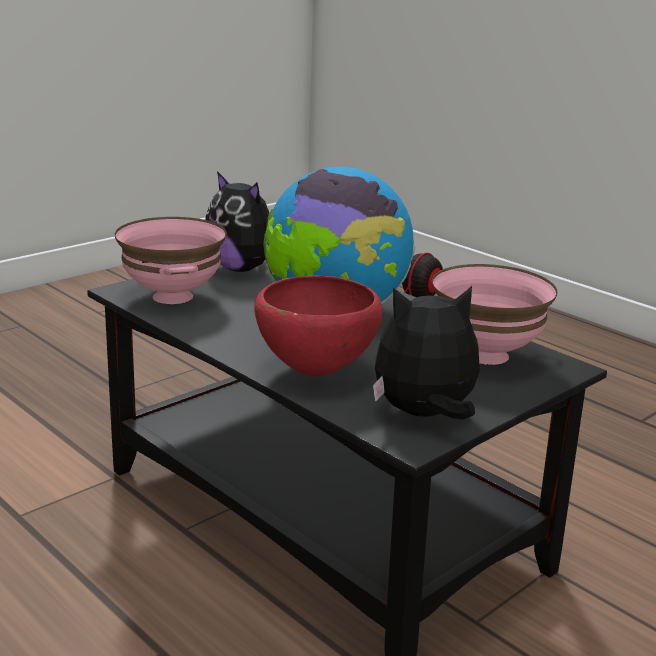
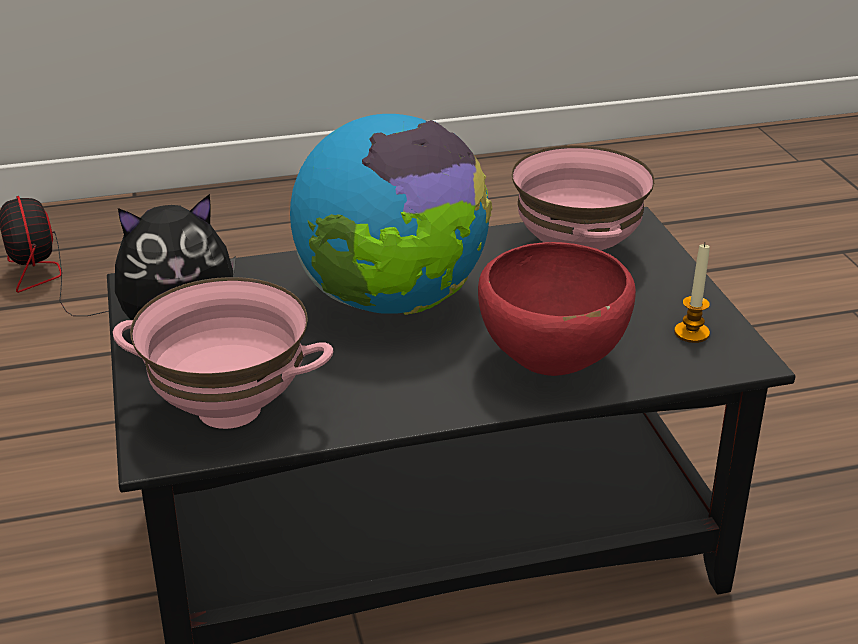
camera: 60 degrees left, 10 degrees up
(424, 415) = (691, 333): plush toy -> candle

